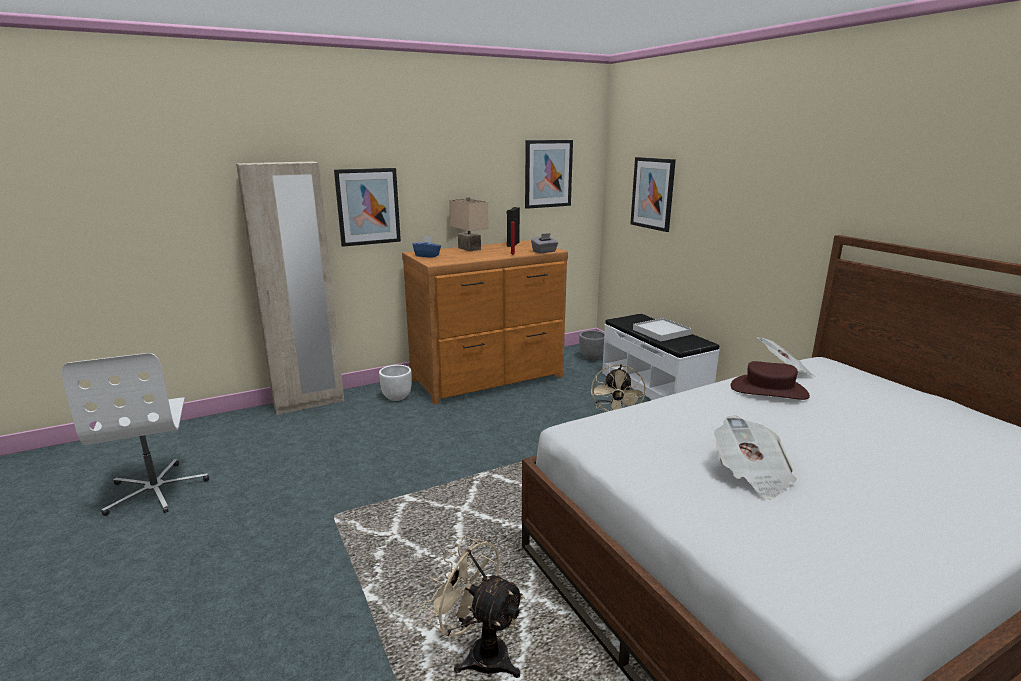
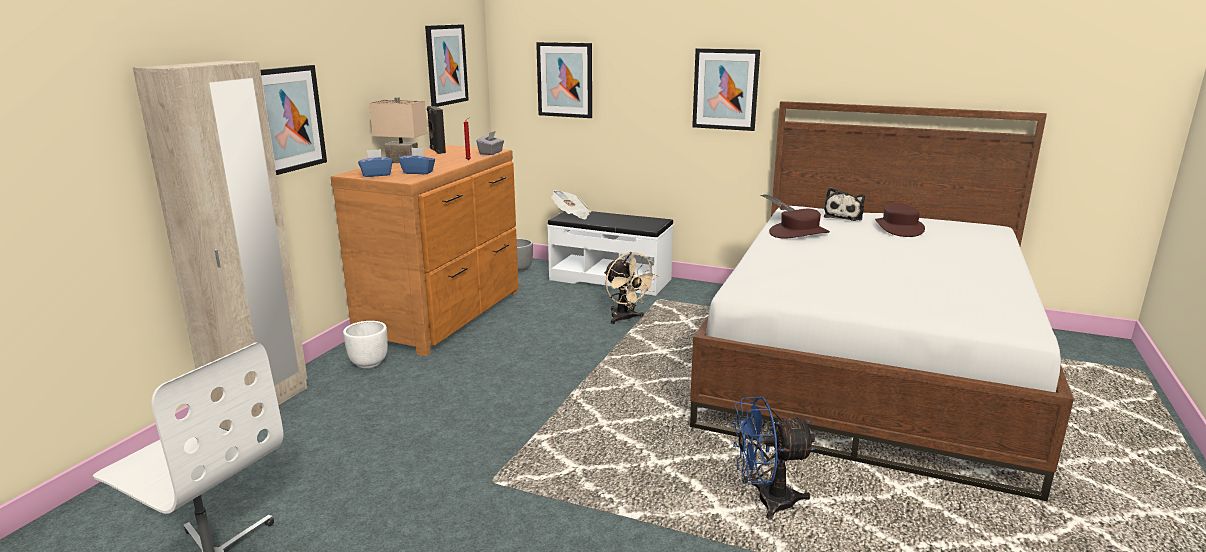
camera: 40 degrees left, 0 degrees up
(455, 258) = (418, 172): none -> blue tissue box
(479, 653) = (765, 501): beige fan -> blue fan
(661, 332) = (615, 219): white tray -> none
(751, 475) = (880, 281): newspaper -> newspaper (571, 215)
(785, 215) = (725, 89): none -> picture
(870, 387) = (844, 216): none -> plush toy
(923, 421) = (899, 228): none -> brown hat

